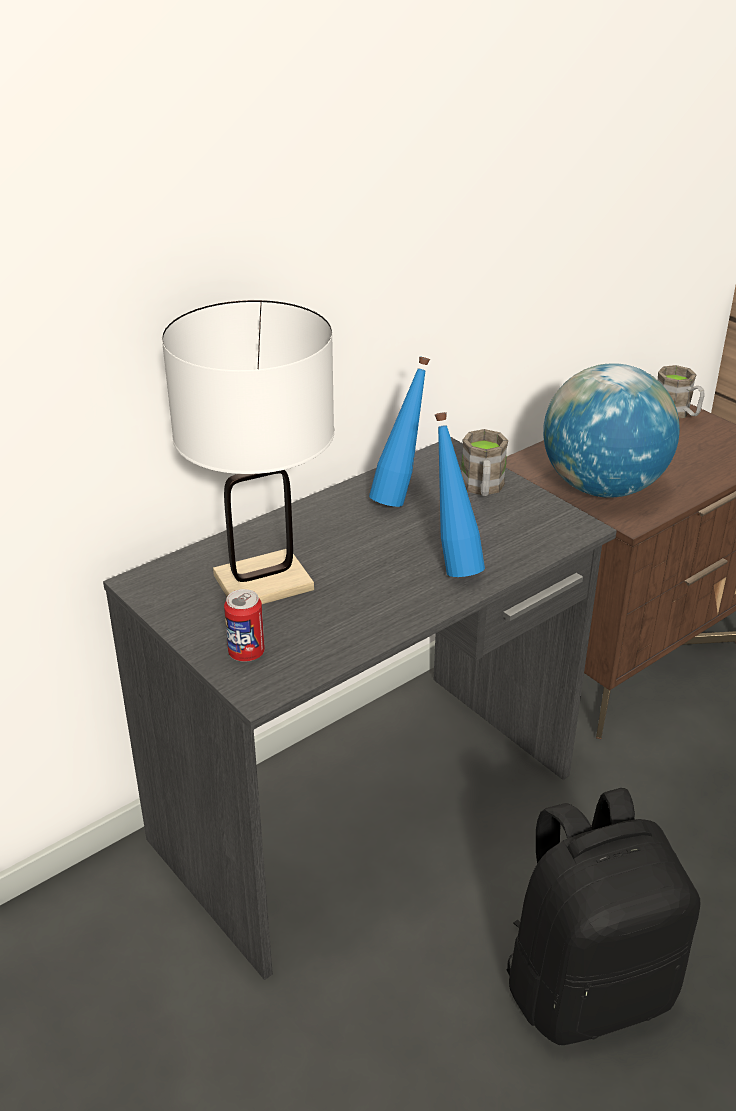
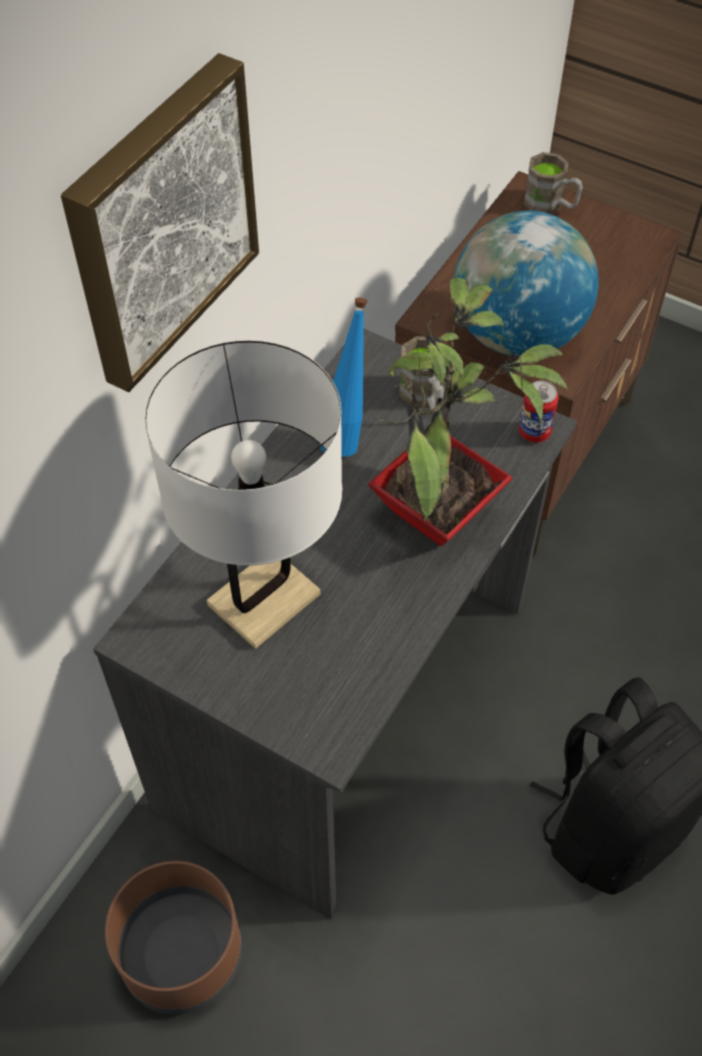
camera: 20 degrees left, 20 degrees up
(112, 962) = (182, 952): none -> brown planter
(238, 199) = (160, 222): none -> picture
(246, 653) = (293, 702): can -> can (534, 432)
(453, 564) = (441, 516): blue bottle -> potted plant

